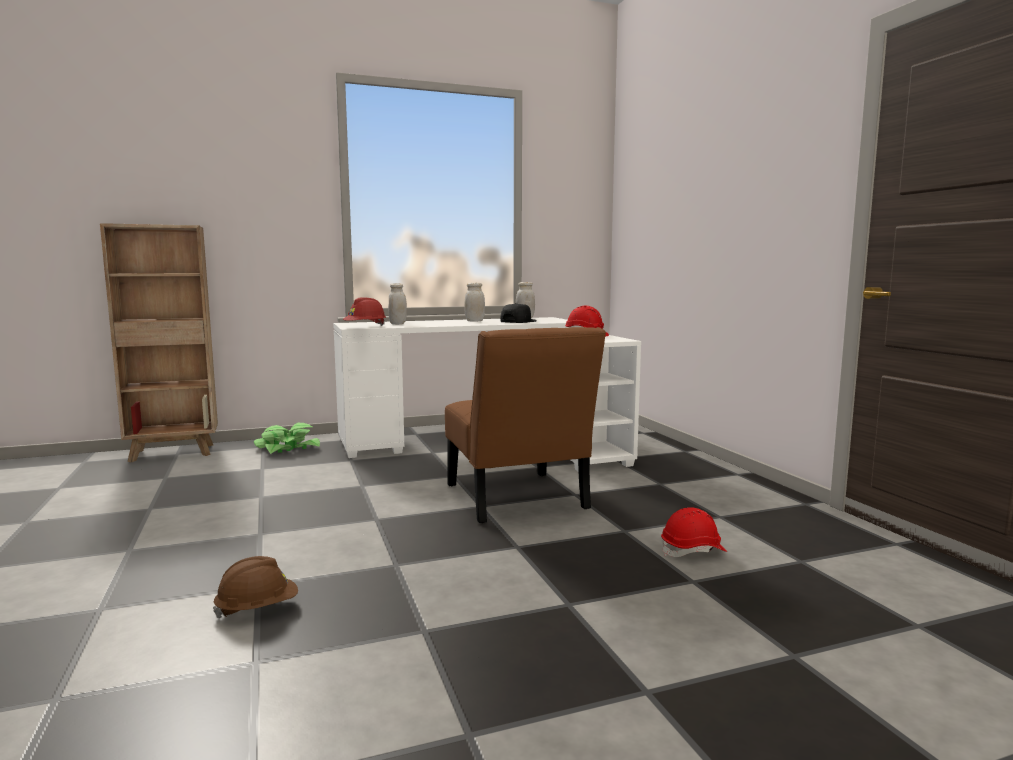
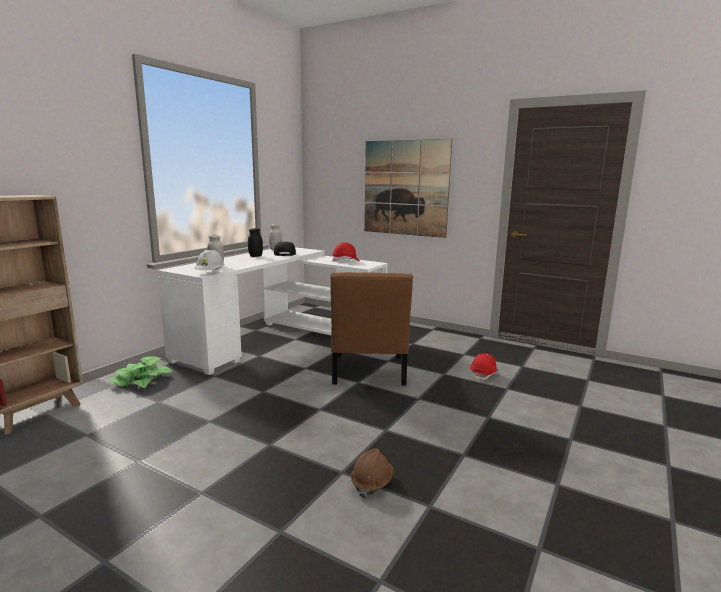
camera: 40 degrees left, 5 degrees up
(365, 327) = (210, 273): red hard hat -> white hard hat
(474, 321) = (255, 256): white jar -> black jar
(518, 500) = (368, 372): brown chair -> brown chair turned 60 degrees clockwise
(718, 221) = (405, 188): none -> picture

